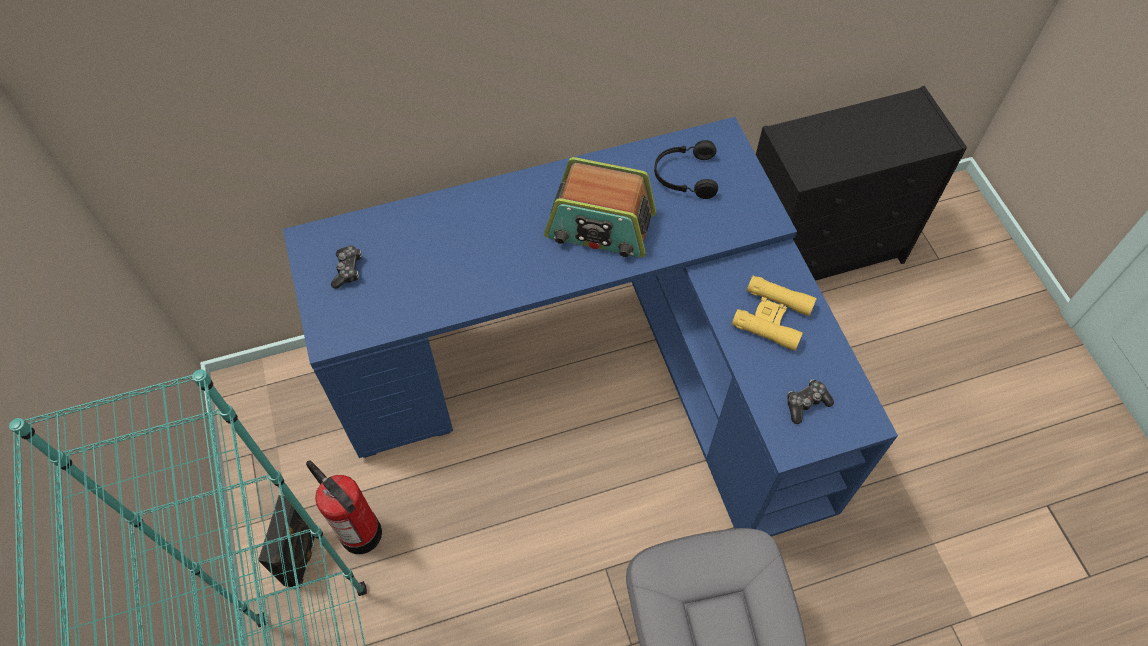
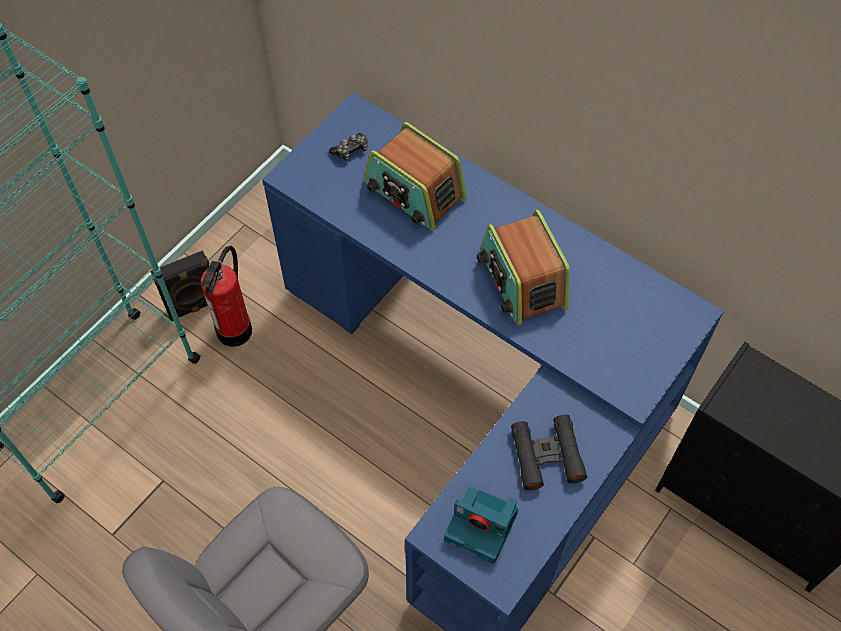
camera: 55 degrees right, 0 degrees up
(440, 249) = (414, 192): none -> radio
(684, 176) = (624, 309): black headphones -> none
(772, 317) = (546, 455): yellow binoculars -> black binoculars
(806, 403) = (483, 526): game controller -> camera

